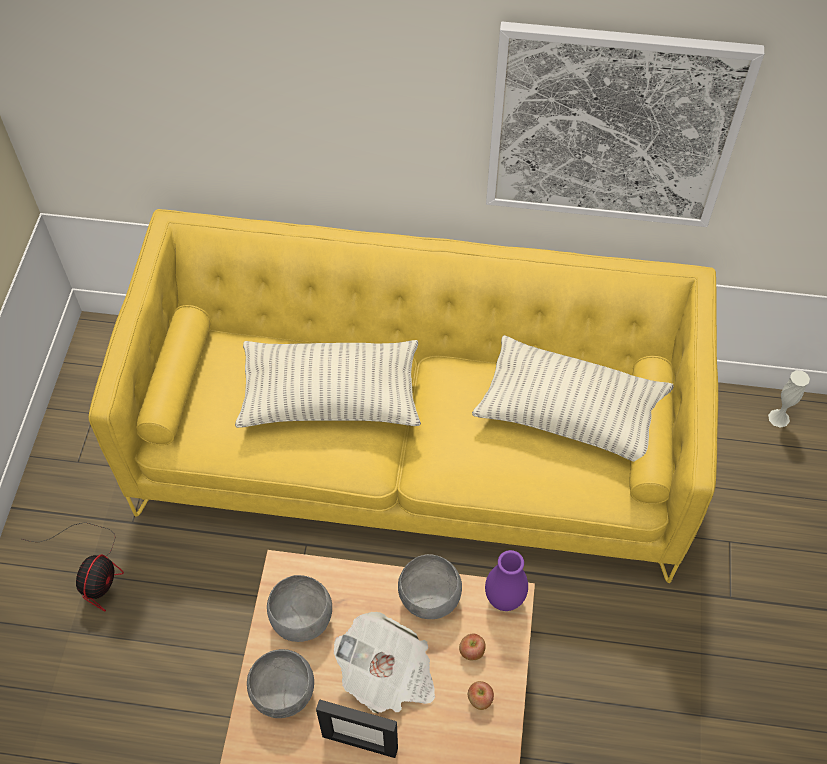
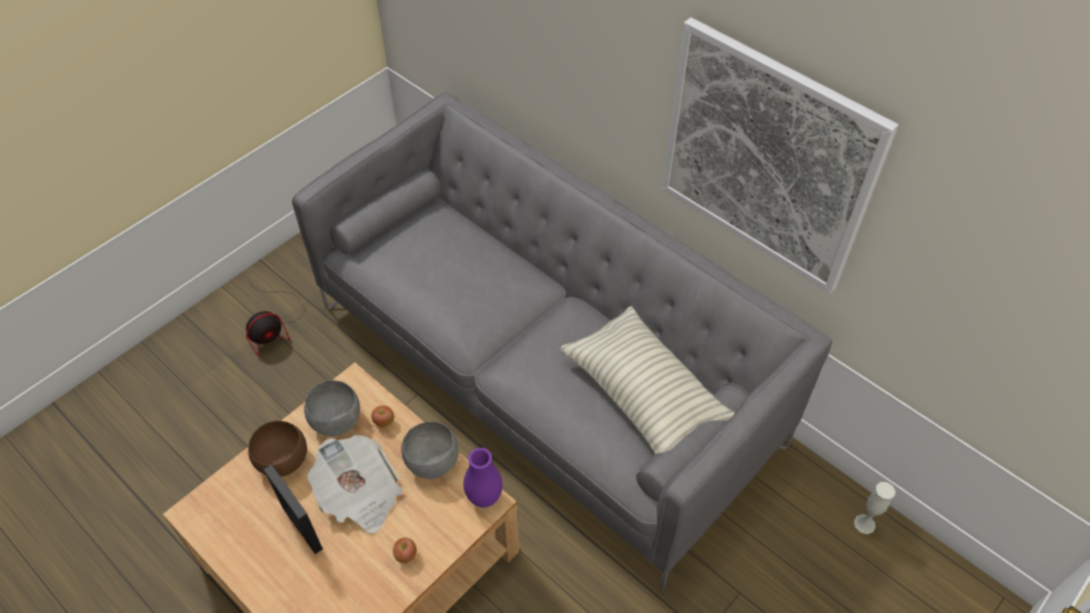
camera: 35 degrees right, 5 degrees down
(284, 694) = (283, 462): grey bowl -> brown bowl
(331, 397) = (478, 284): pillow -> none
(413, 450) = (545, 374): yellow sofa -> grey sofa
(471, 651) = (429, 518): apple -> apple (384, 422)

